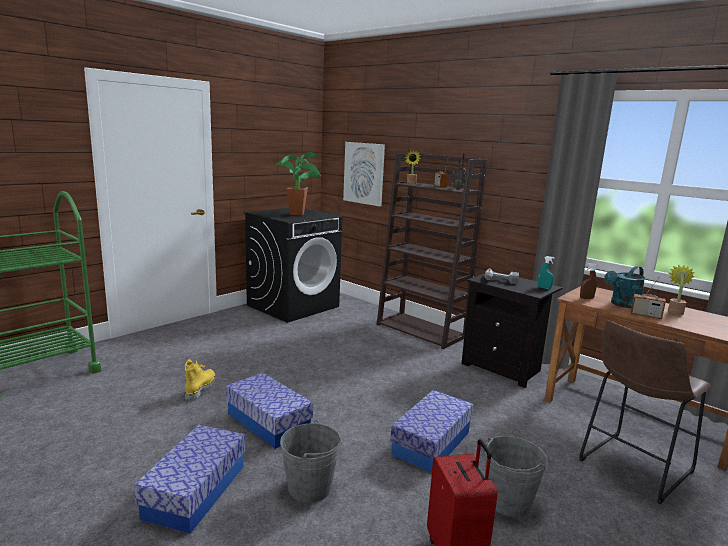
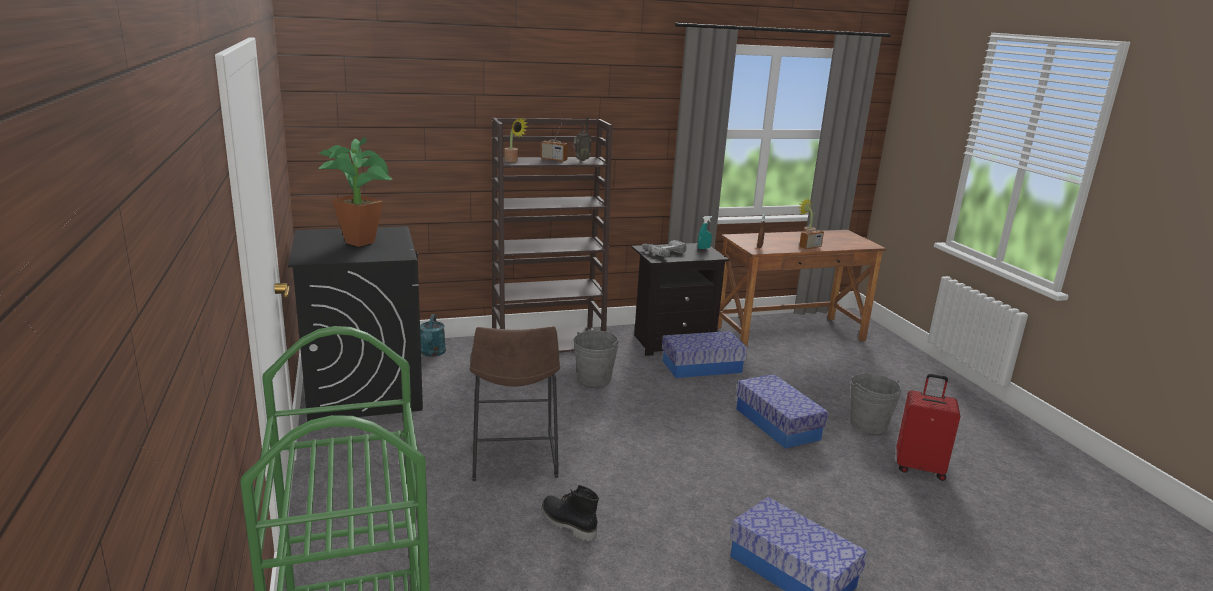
camera: 60 degrees left, 5 degrees up
(200, 389) = (567, 524): yellow boot -> black boot
(268, 422) = (686, 495): storage box -> storage box (702, 366)
(309, 487) = (814, 504): grey bucket -> grey bucket (594, 379)
(364, 173) = (394, 153): picture -> none
(622, 305) = (782, 243): turquoise watering can -> turquoise watering can (432, 353)
(632, 467) = (848, 366): brown stool -> brown stool (513, 459)

